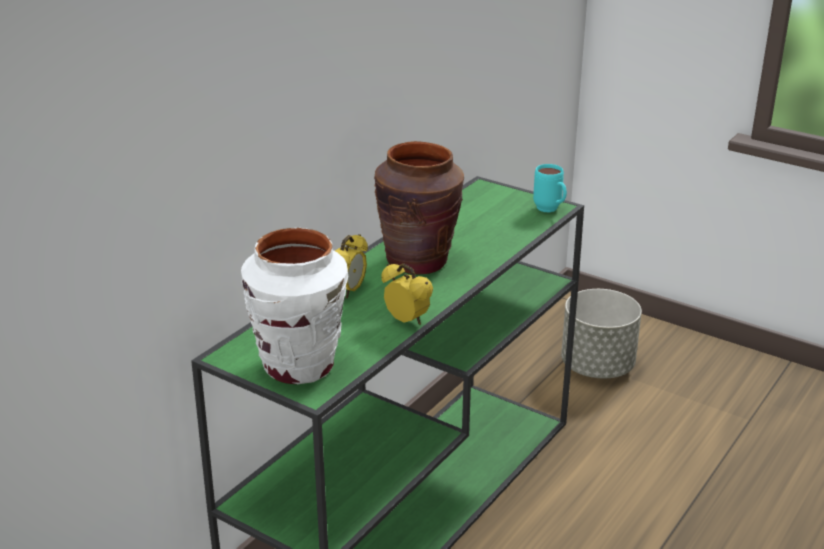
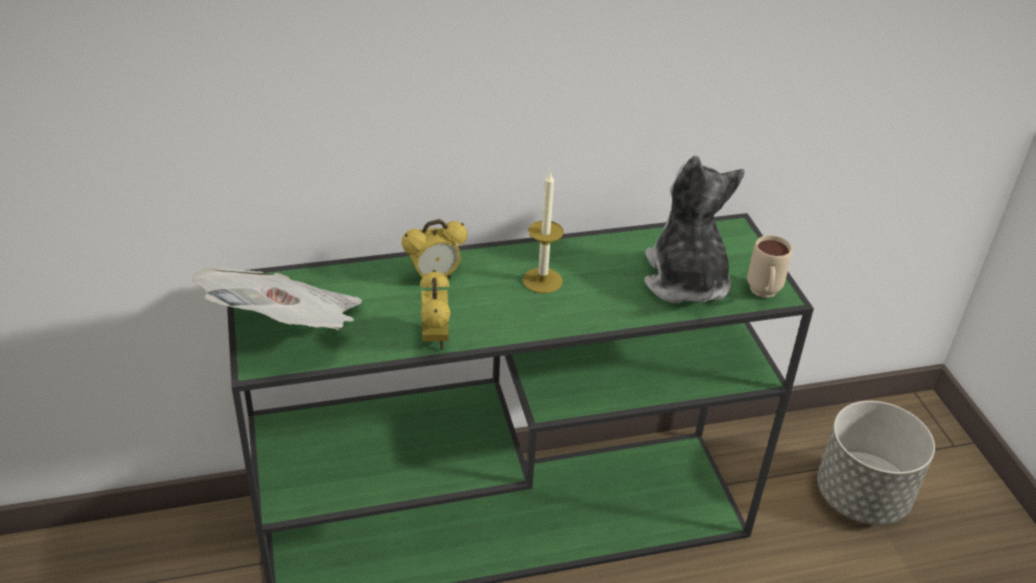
camera: 40 degrees right, 10 degrees up
(299, 366) = (288, 329): white vase -> newspaper
(418, 261) = (542, 280): brown vase -> candle
(499, 223) = (685, 280): none -> plush toy
(550, 210) = (763, 295): turquoise mug -> beige mug

